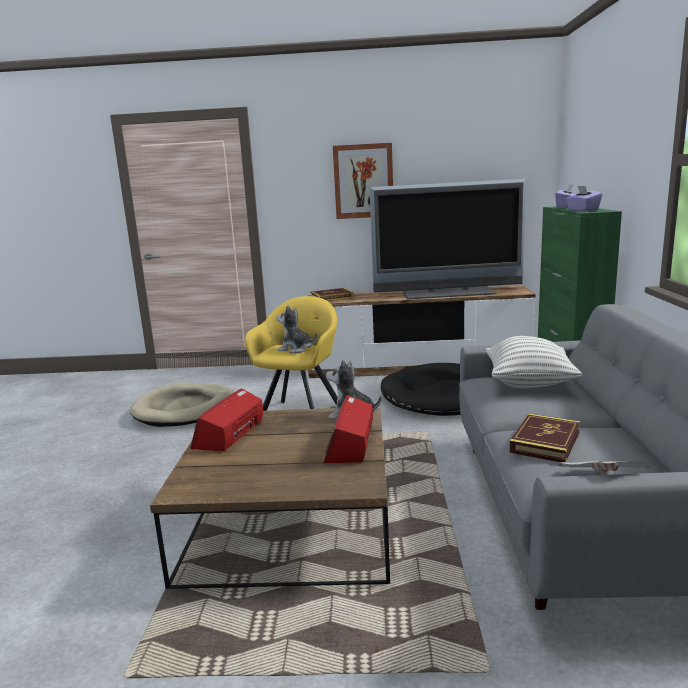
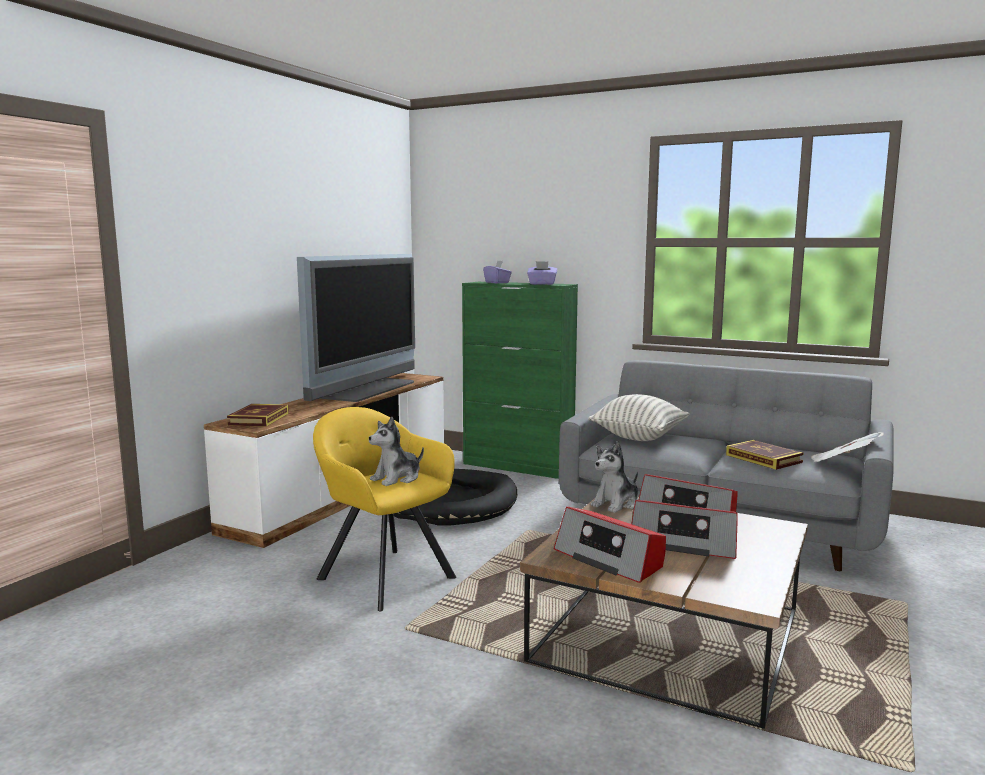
camera: 65 degrees left, 5 degrees down
(185, 409) = (214, 654): beige dog bed -> none
(282, 452) = (684, 543): none -> radio
(363, 181) = (259, 249): picture -> none

